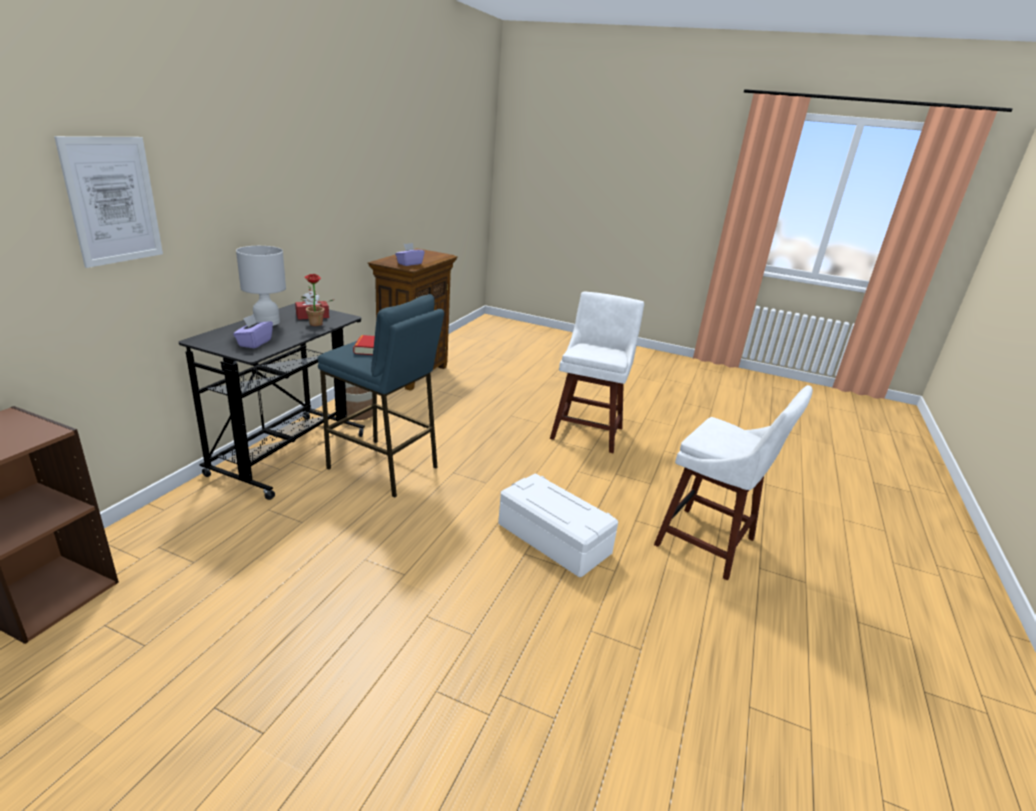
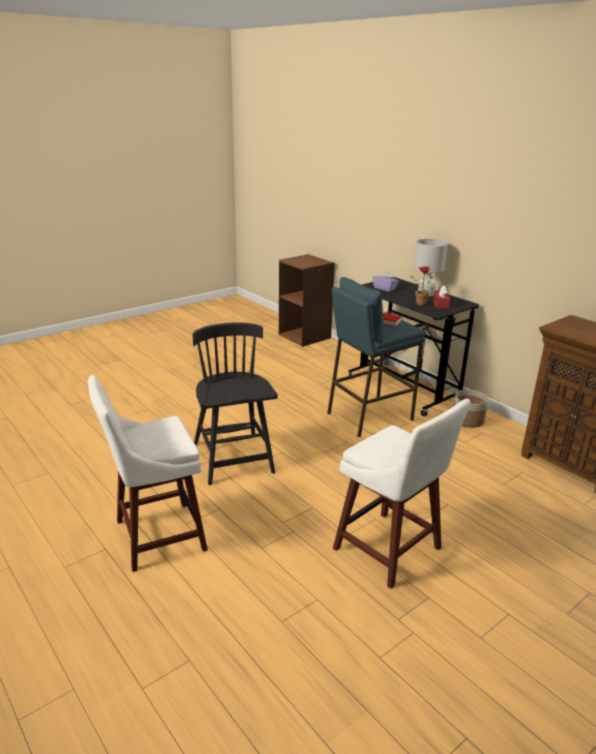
camera: 120 degrees right, 0 degrees up
(113, 201) = (388, 190): picture -> none
(409, 263) = (567, 327): purple tissue box -> none
(552, 539) = (233, 458): white storage box -> black chair

